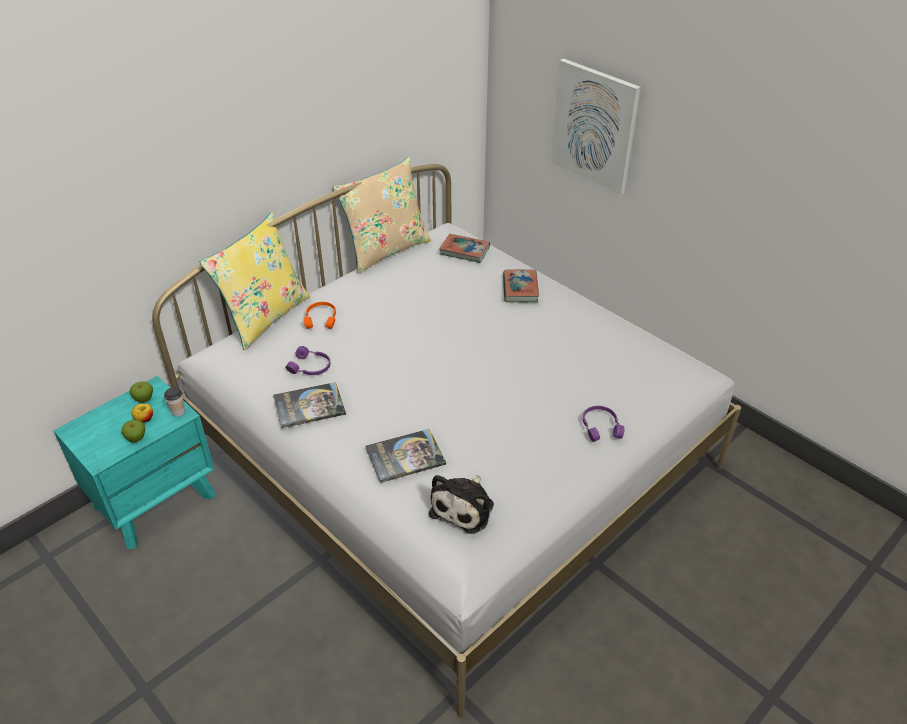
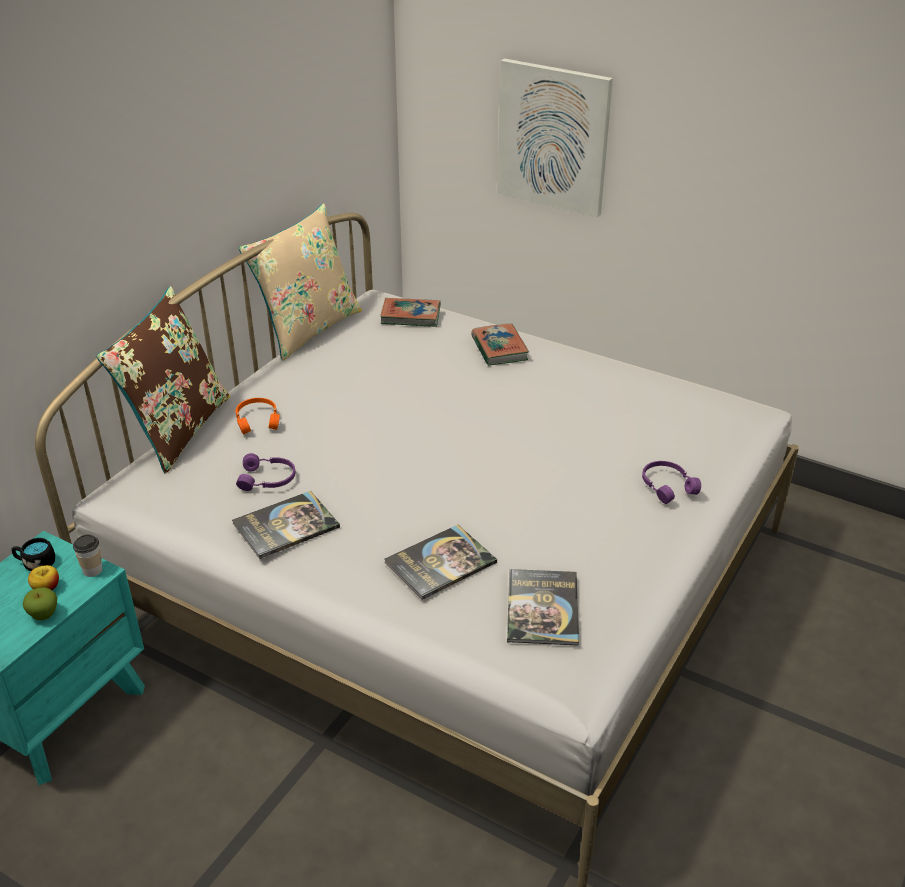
camera: 15 degrees left, 5 degrees down
(144, 399) = (35, 563): apple -> black mug
(265, 317) = (177, 430): yellow pillow -> brown pillow
(464, 507) = (542, 608): plush toy -> book

